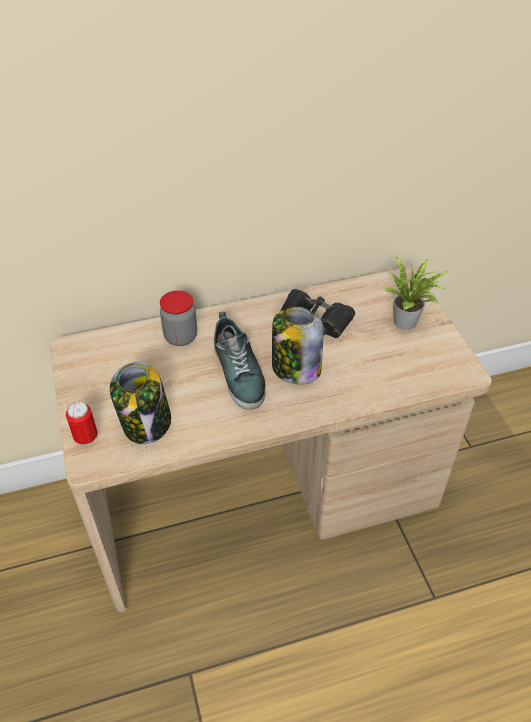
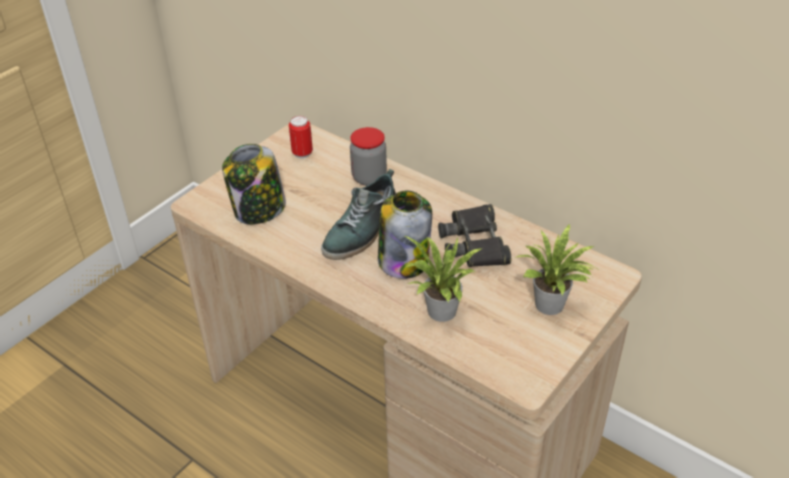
camera: 55 degrees right, 5 degrees down
(86, 437) = (218, 189): can -> can (302, 153)
(368, 379) = (440, 314): none -> potted plant

